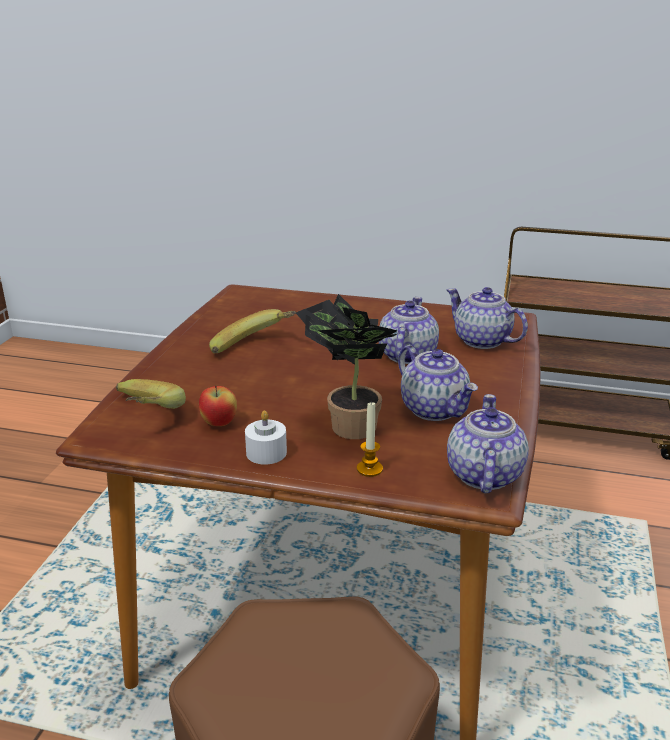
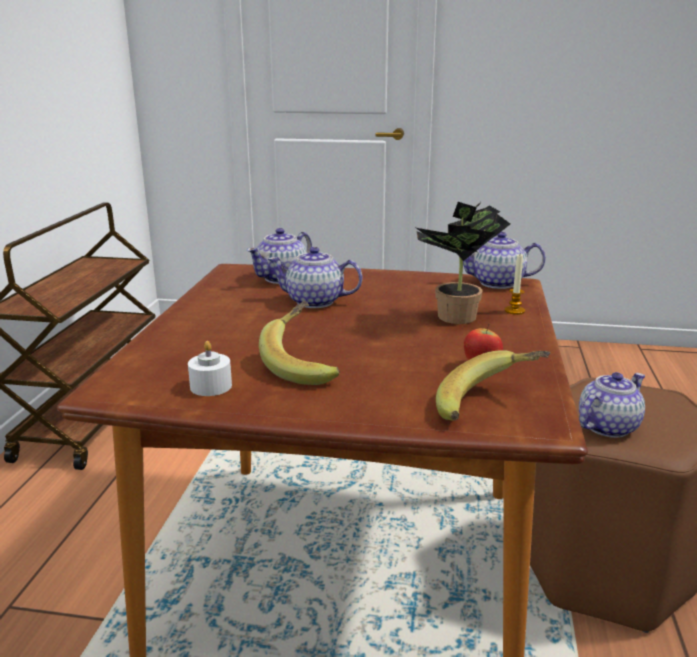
camera: 95 degrees left, 5 degrees down
(266, 453) = (518, 344): white candle -> white candle (211, 386)
(435, 409) = (414, 293): teapot -> teapot (607, 426)

